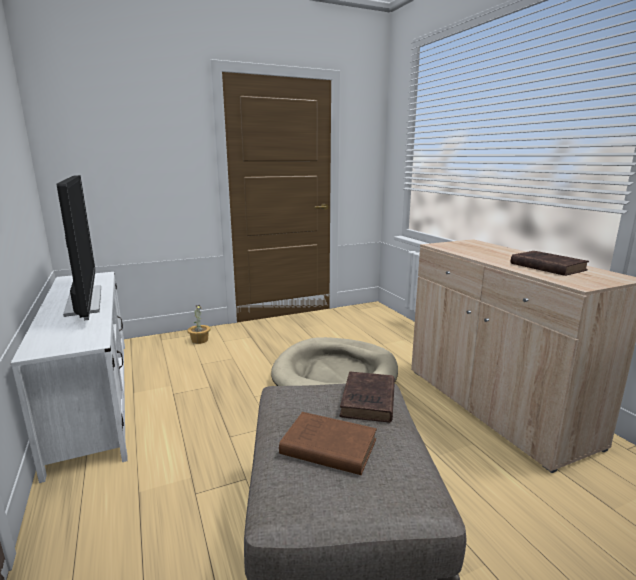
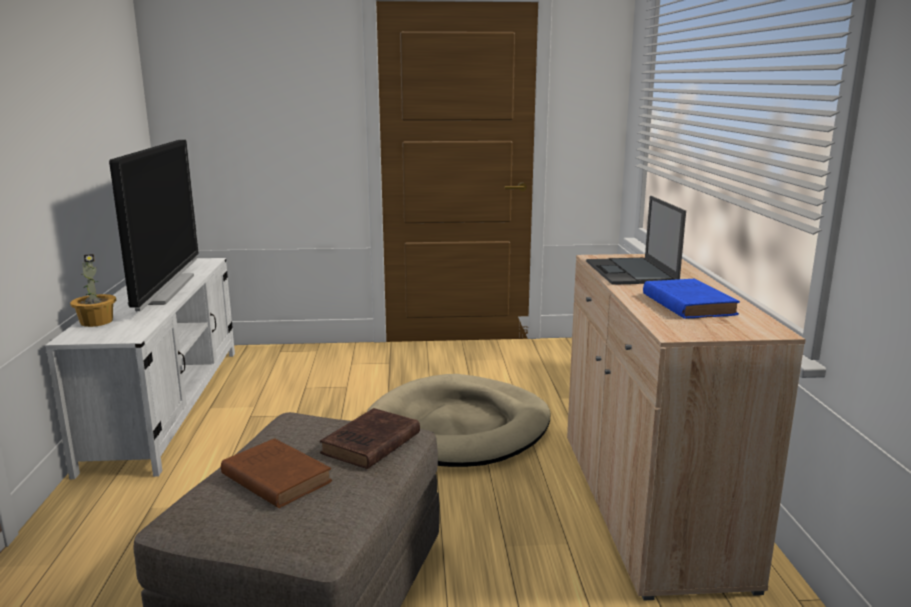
camera: 20 degrees right, 0 degrees up
(199, 340) = (324, 358): potted plant -> potted plant (96, 321)
(474, 251) = (631, 272): none -> laptop
(545, 266) = (687, 303): brown book -> blue book

